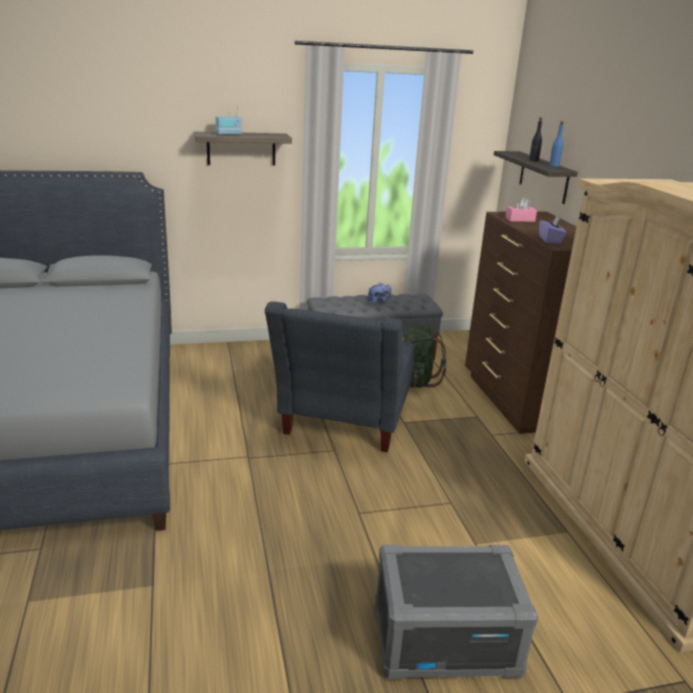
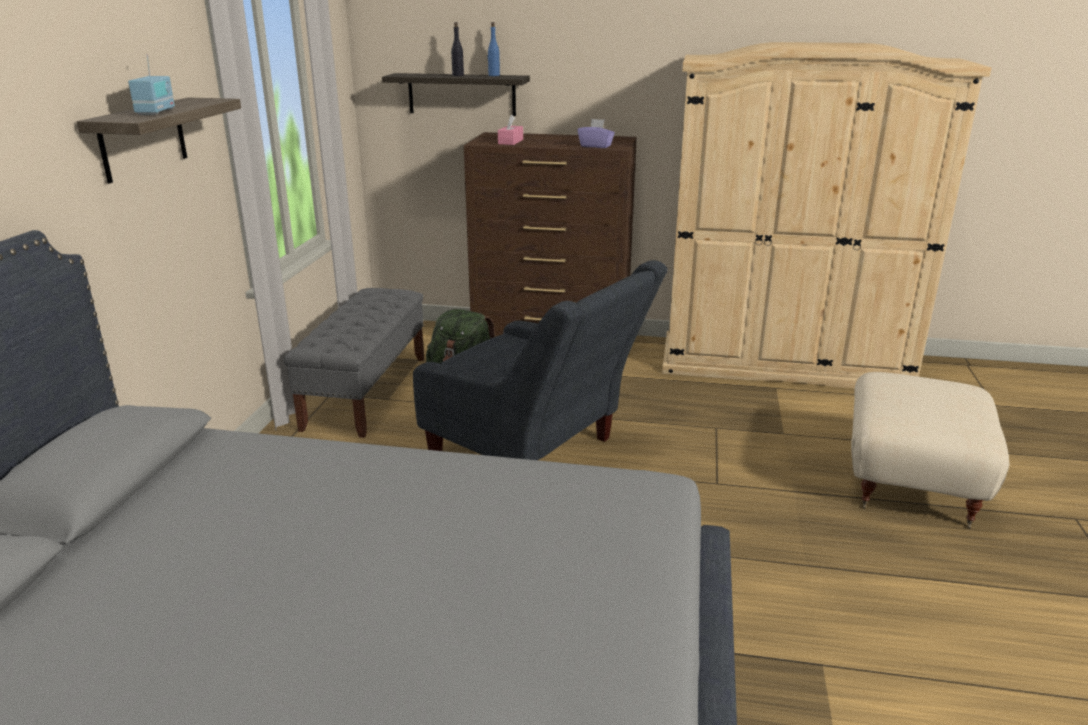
camera: 65 degrees left, 0 degrees up
(379, 302) = (362, 316): plush toy -> none
(446, 638) = (909, 482): grey storage box -> beige ottoman

